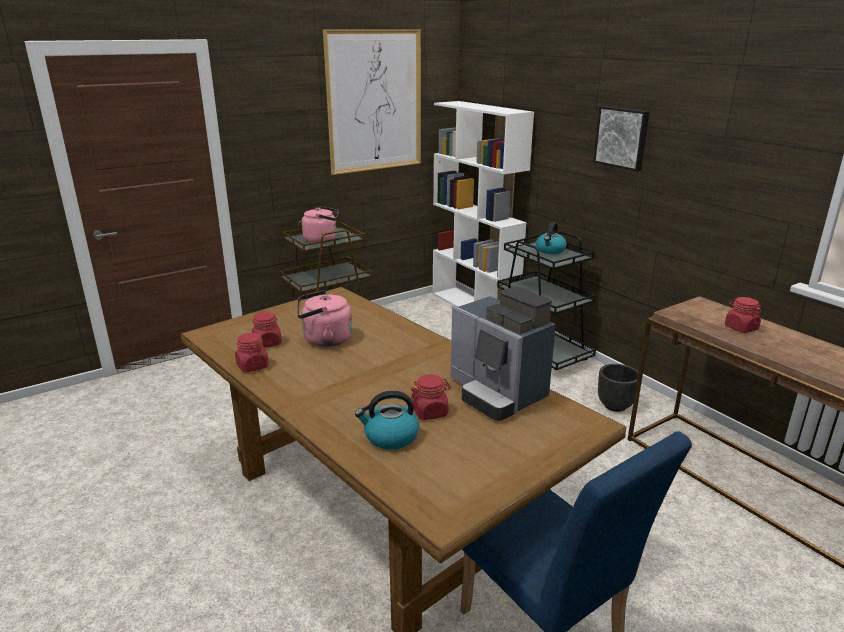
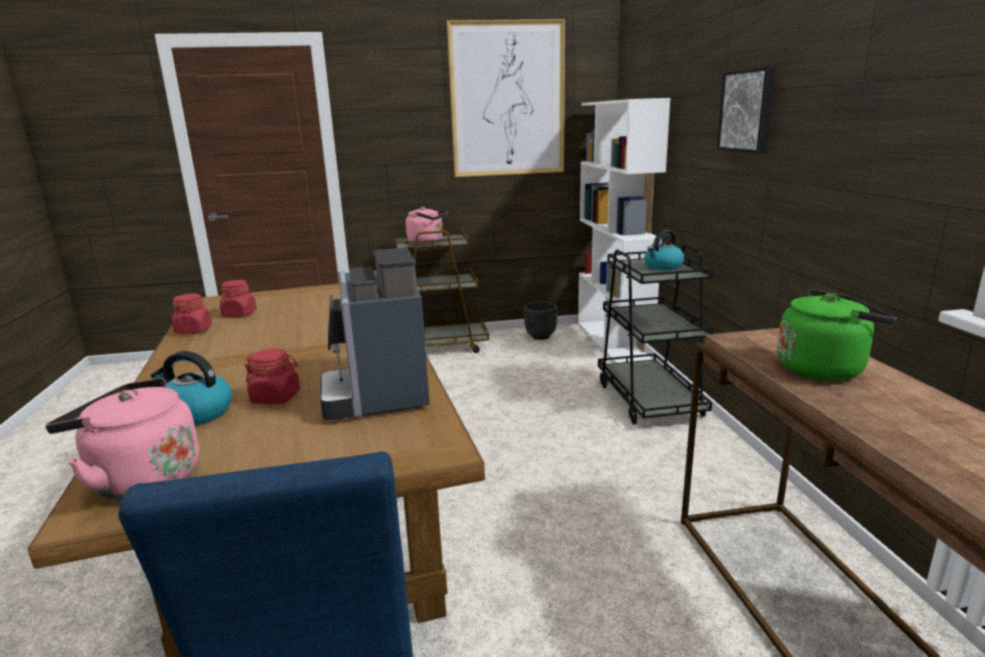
camera: 25 degrees right, 5 degrees down
(324, 340) = (292, 318): pink kettle -> pink kettle (141, 479)
(614, 405) = (698, 476): black planter -> black planter (540, 336)
(740, 328) = (824, 368): red jar -> green kettle

